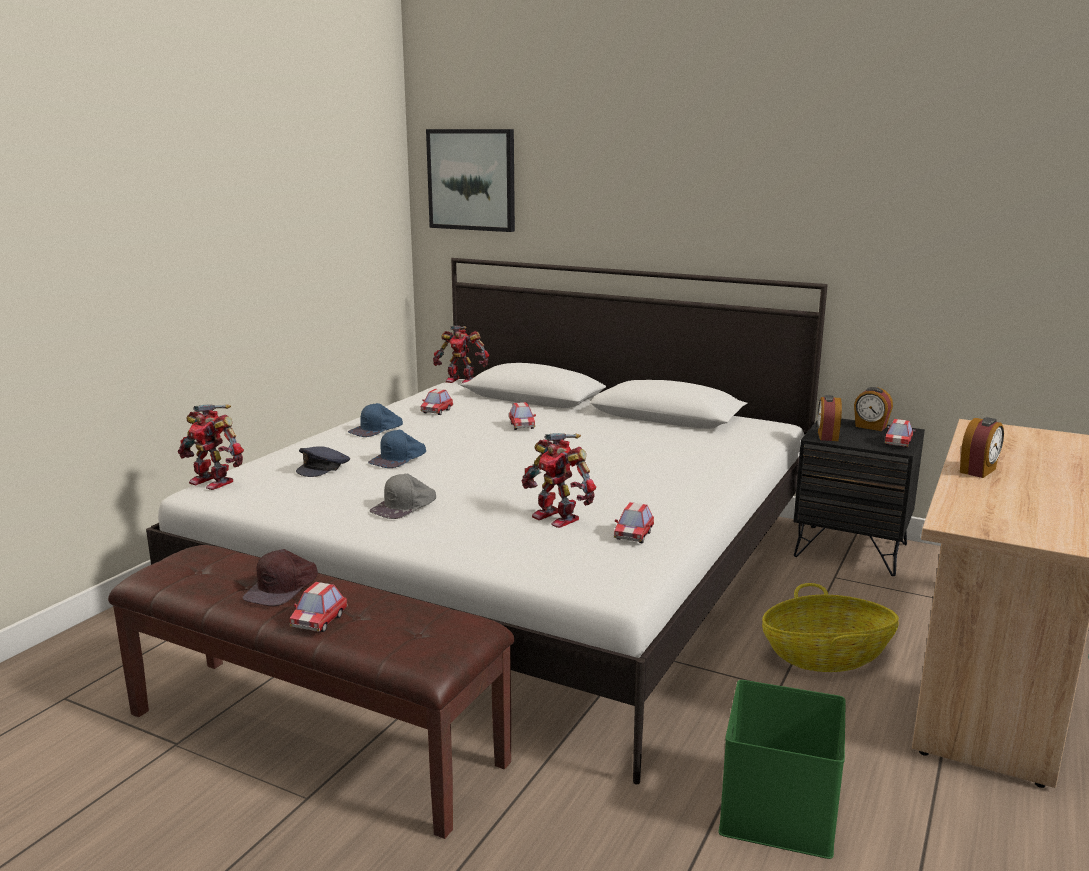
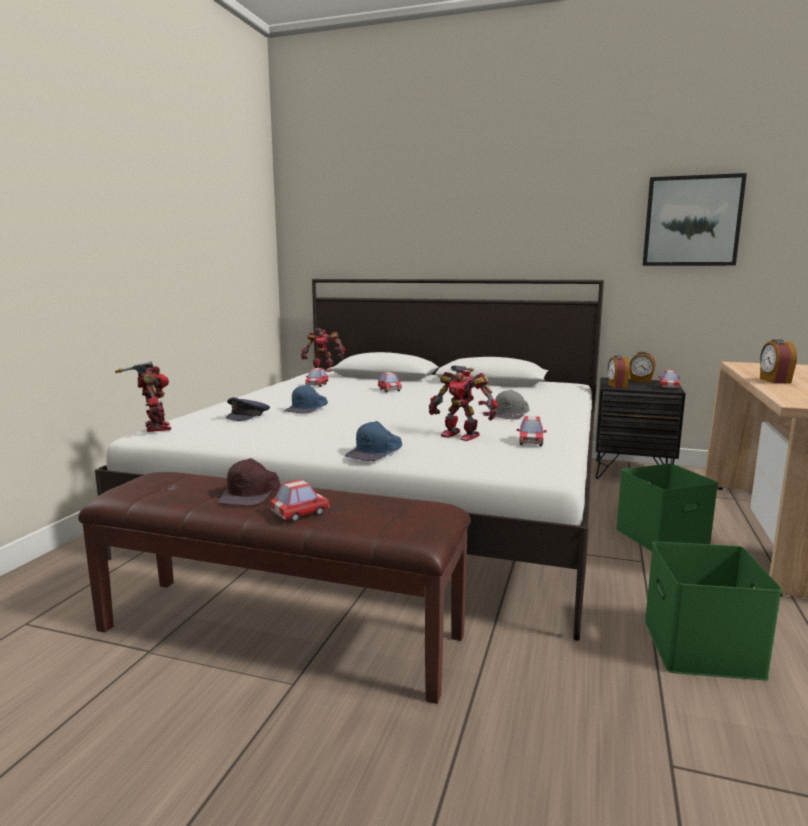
camera: 10 degrees left, 5 degrees down
(214, 481) = (154, 428): toy robot -> toy robot turned 135 degrees counterclockwise
(319, 621) = (300, 513): toy car -> toy car turned 135 degrees counterclockwise
(376, 429) = (276, 395): blue cap -> blue cap (375, 452)
(404, 506) = (331, 435): grey cap -> grey cap (510, 414)
(472, 180) = (327, 219): picture -> picture (692, 221)
(826, 656) = (661, 537): basket -> green storage box
(978, 471) = (774, 381): alarm clock -> alarm clock turned 150 degrees clockwise

